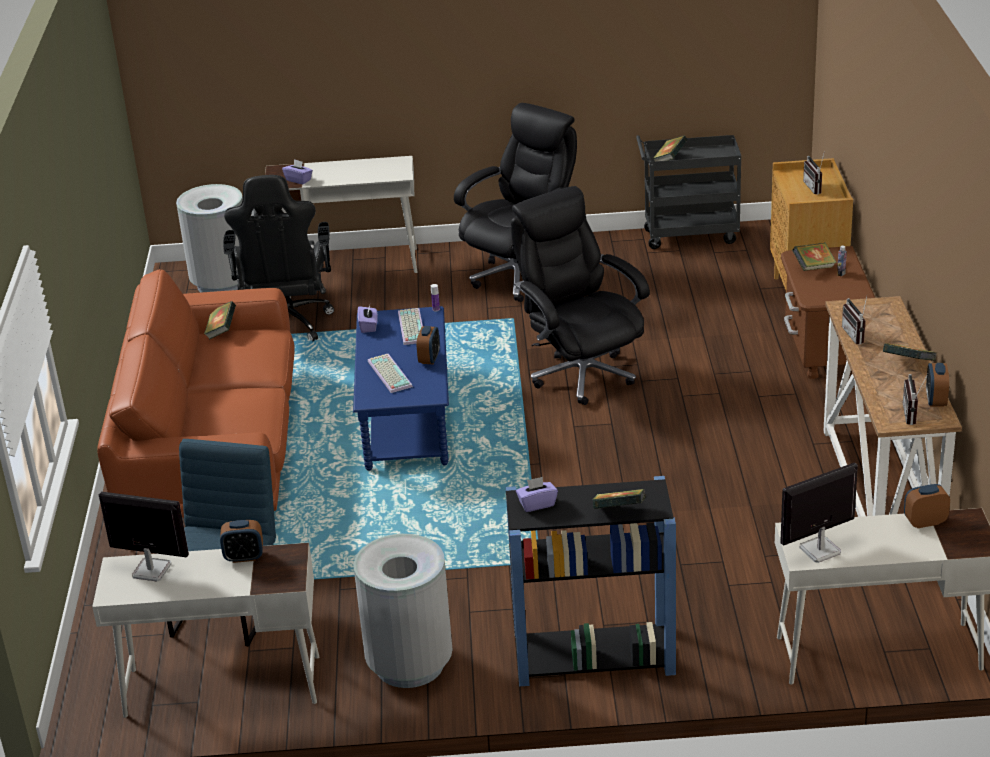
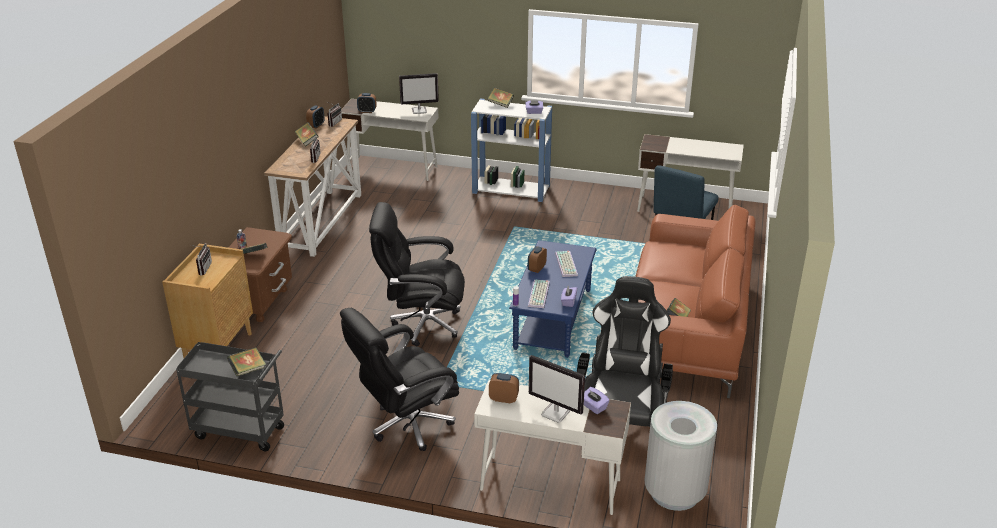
camera: 165 degrees left, 0 degrees up
(151, 570) = (716, 152): monitor -> monitor (556, 413)
(244, 557) = (671, 149): alarm clock -> alarm clock (504, 399)
(409, 664) = (595, 201): grey trash can -> none
(580, 374) = (422, 325): black office chair -> black office chair turned 105 degrees clockwise
(592, 654) = (511, 189): black bookcase -> white bookcase

